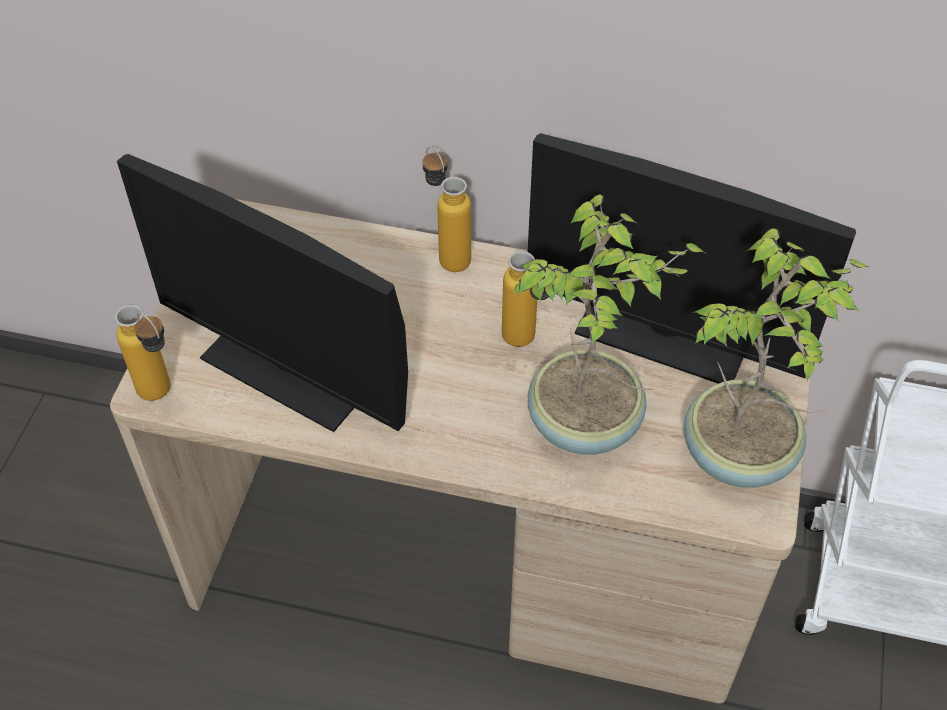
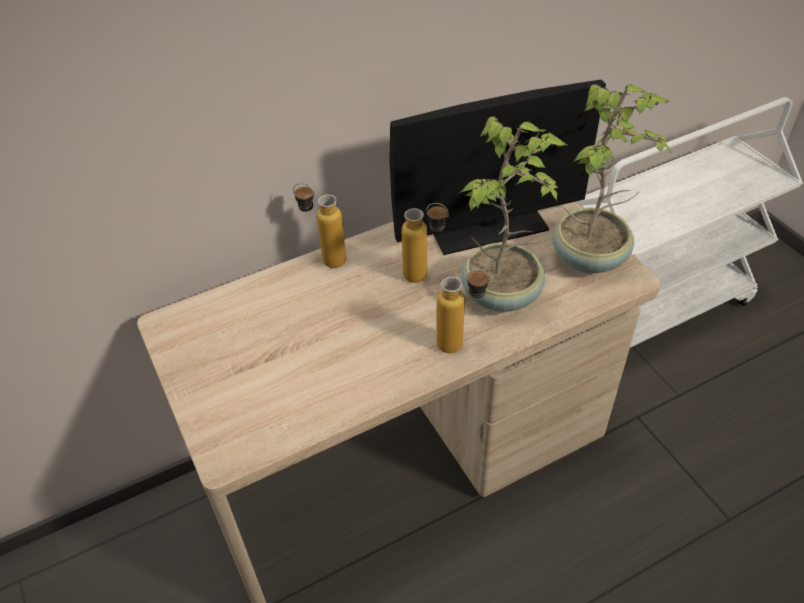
camera: 40 degrees left, 5 degrees down
(163, 396) = (237, 454): bottle -> bottle (460, 344)
(289, 369) = (303, 381): monitor -> none

